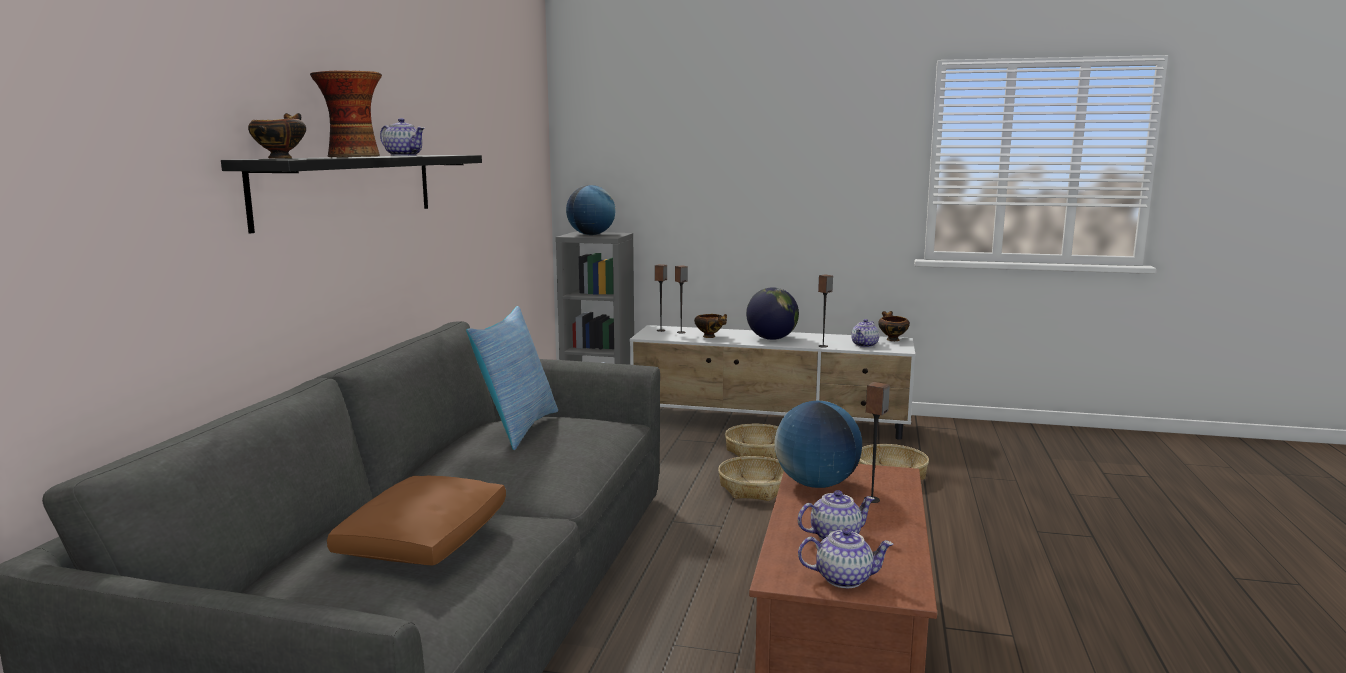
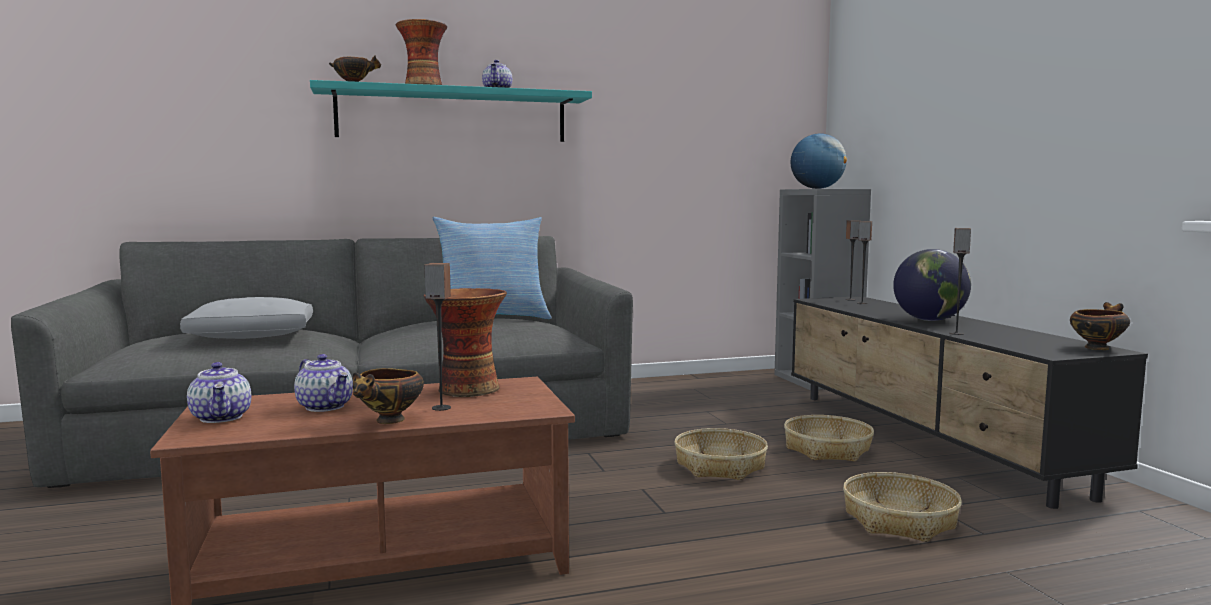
camera: 60 degrees right, 5 degrees down
(349, 188) = (453, 115): black shelf -> turquoise shelf
(425, 539) = (253, 336): brown pillow -> grey pillow
(710, 337) = (872, 309): bowl -> bowl (389, 421)
(770, 424) = (926, 440): white tv stand -> black tv stand
(816, 484) = (466, 389): globe -> vase
(865, 345) = (1020, 343): teapot -> none

